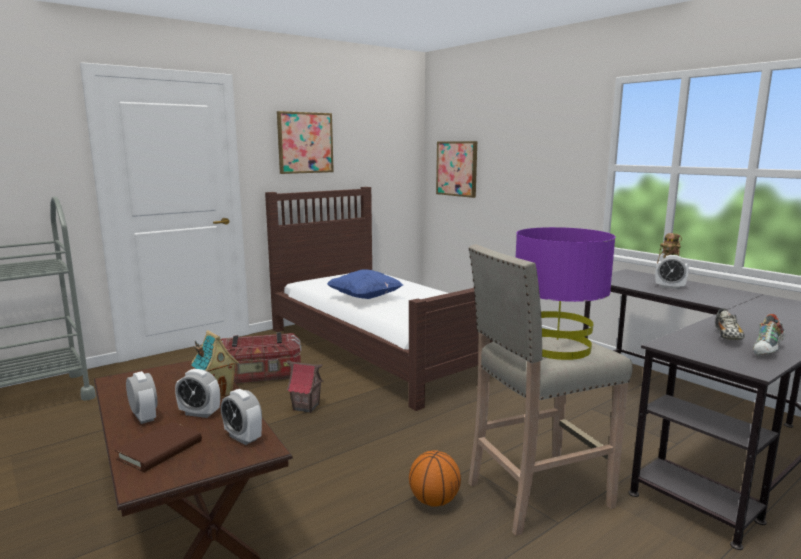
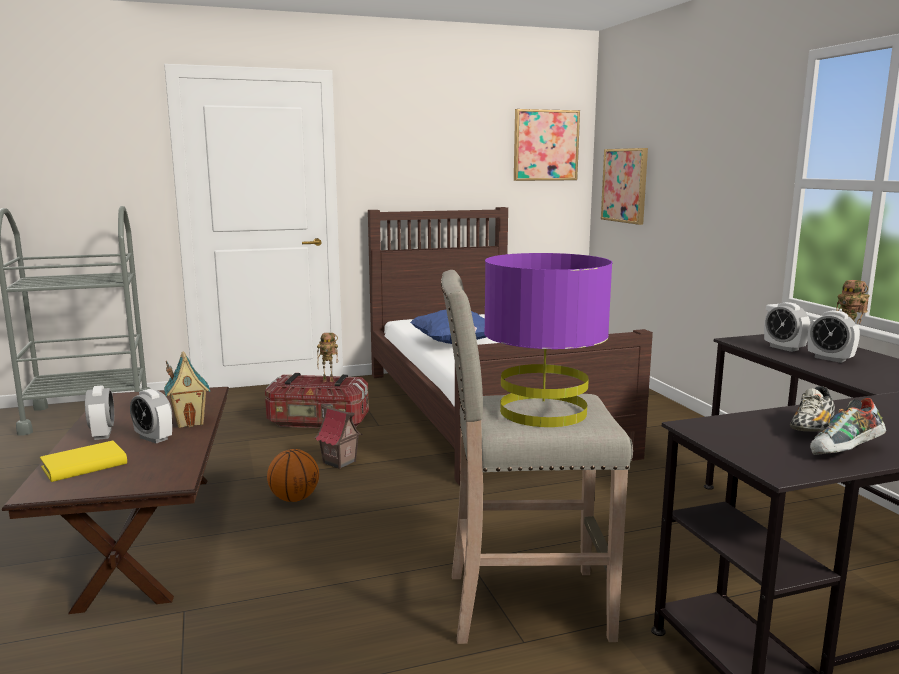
camera: 20 degrees right, 0 degrees up
(160, 450) = (84, 465): brown book -> yellow book
(243, 438) = (167, 467): alarm clock -> alarm clock (784, 348)
(266, 339) = (329, 381): none -> toy robot
(305, 143) = (422, 151): picture -> picture (545, 145)
(434, 501) = (395, 586): basketball -> basketball (294, 499)

